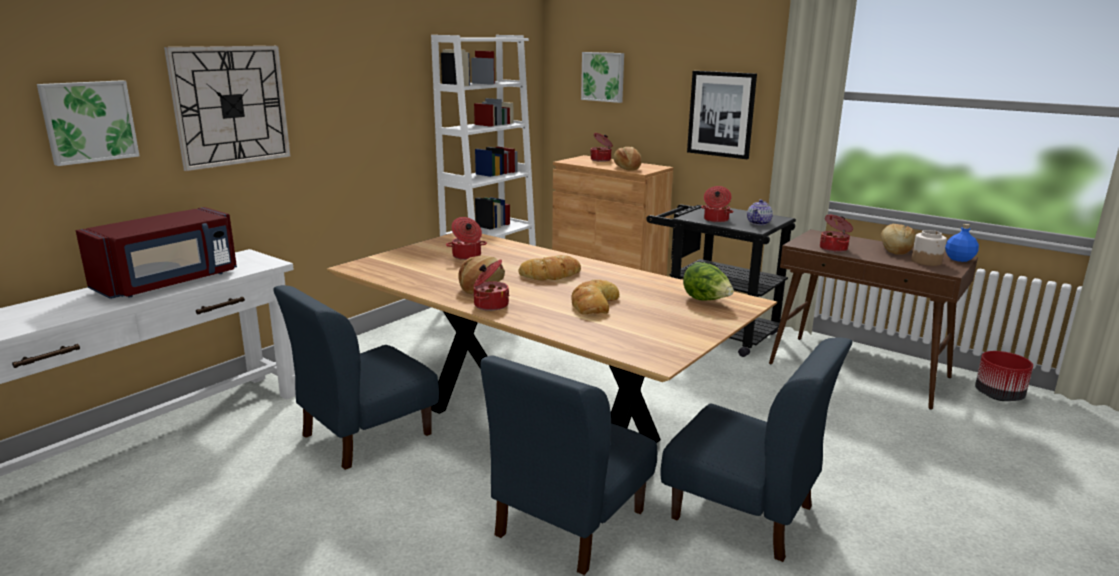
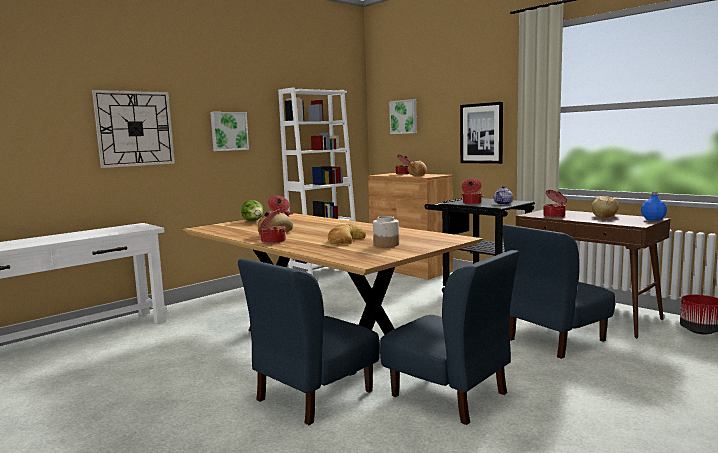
camera: 10 degrees right, 10 degrees down
(88, 121) = (40, 133): picture -> picture (229, 131)
(169, 282) = (80, 235): red microwave -> none
(365, 434) = (198, 343): blue chair -> blue chair (554, 340)
(551, 274) = (329, 229): bread -> none
(706, 301) = (429, 238): lettuce -> lettuce (254, 221)
(926, 261) = (624, 220): jar -> jar (386, 244)

